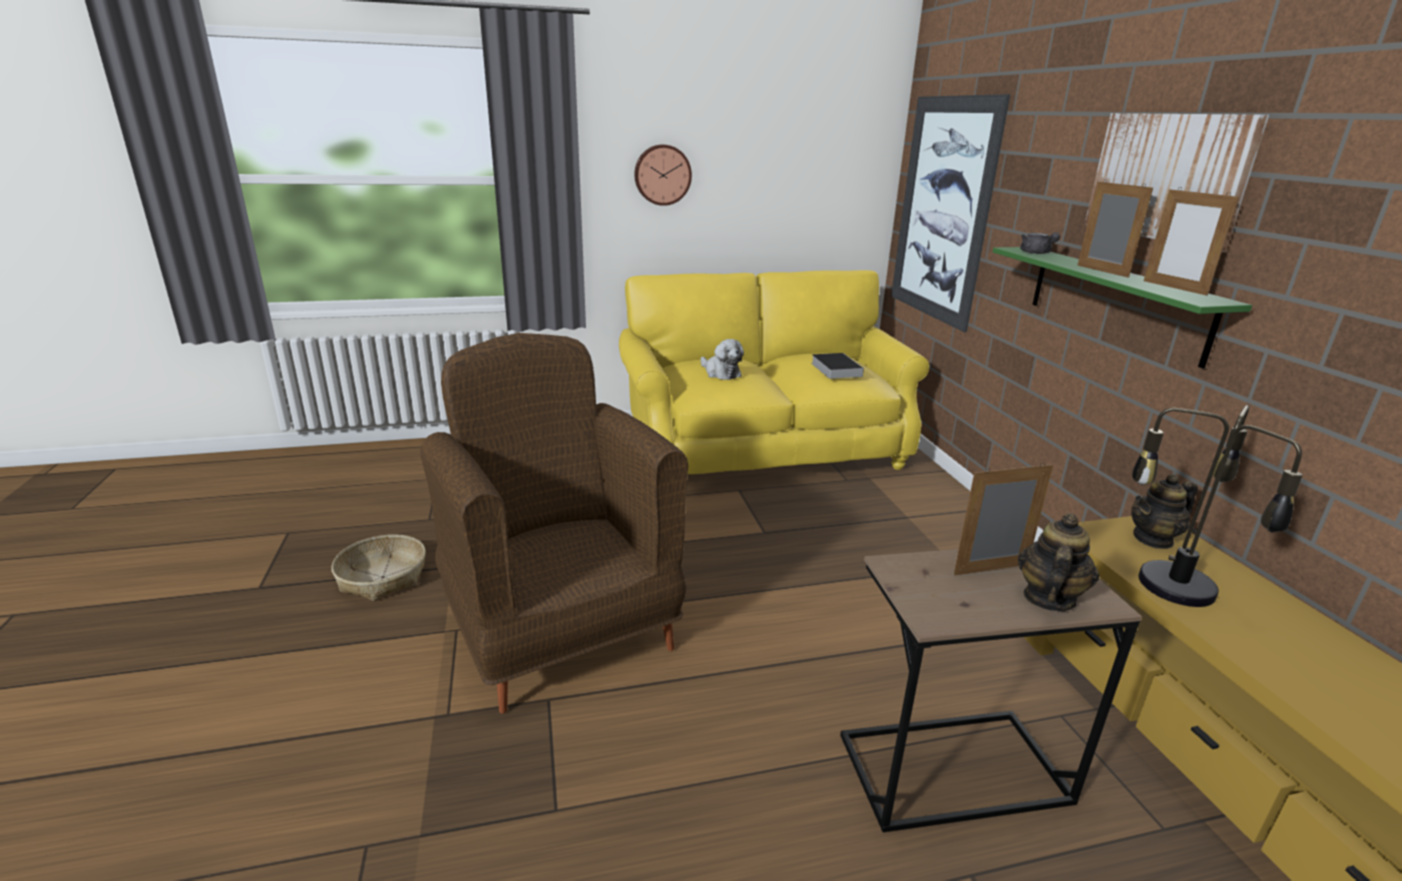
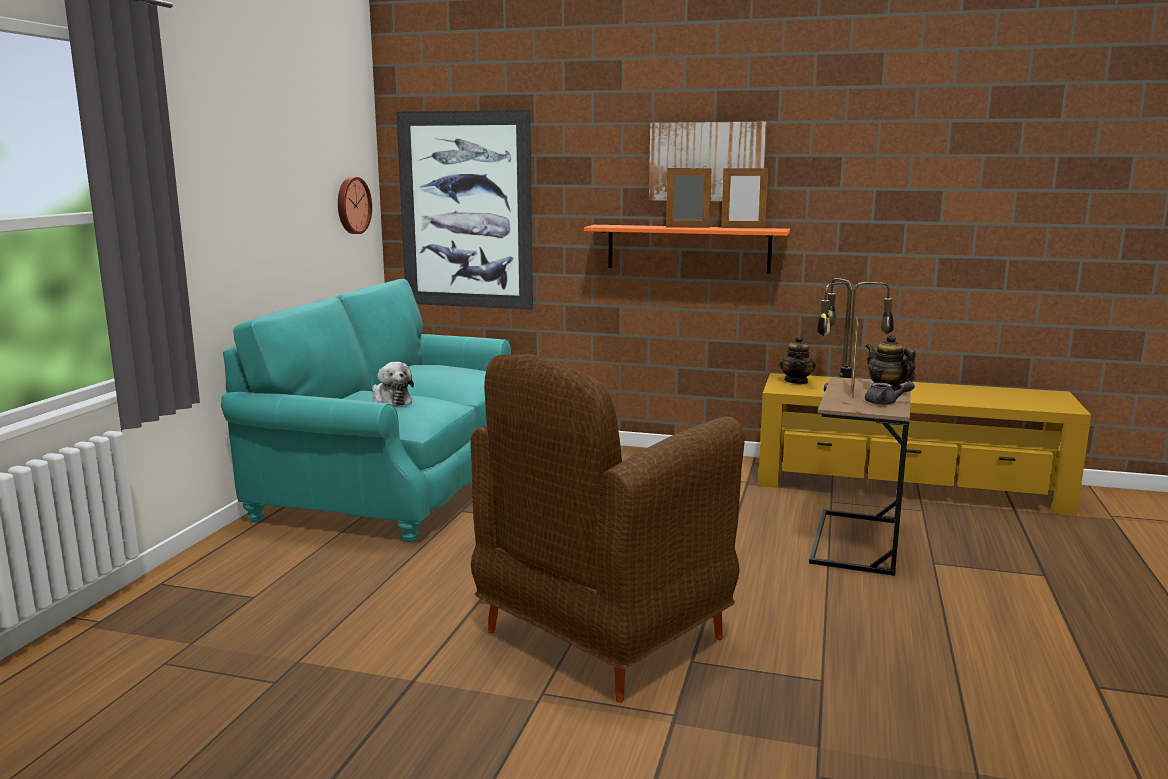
camera: 60 degrees left, 10 degrees down
(383, 577) = (380, 730): basket -> none
(562, 631) = (600, 637): brown armchair -> brown armchair turned 45 degrees counterclockwise
(662, 175) = (227, 198): wall clock -> wall clock (352, 205)
(720, 373) = (390, 401): plush toy -> plush toy turned 60 degrees clockwise
(762, 448) = (399, 482): yellow sofa -> turquoise sofa
(835, 369) = (454, 371): book -> none
(1037, 253) = (618, 226): grey teapot -> grey teapot (885, 403)
(1115, 301) = (688, 248): green shelf -> orange shelf

